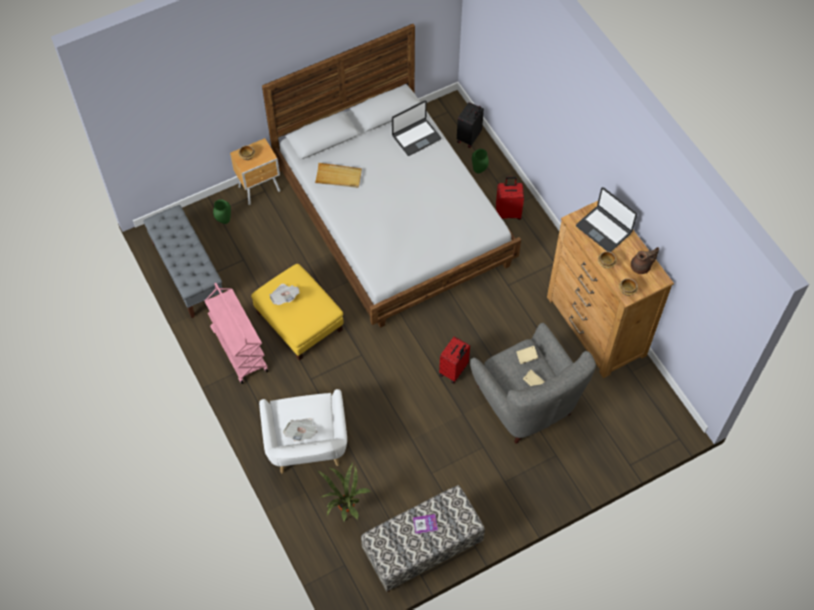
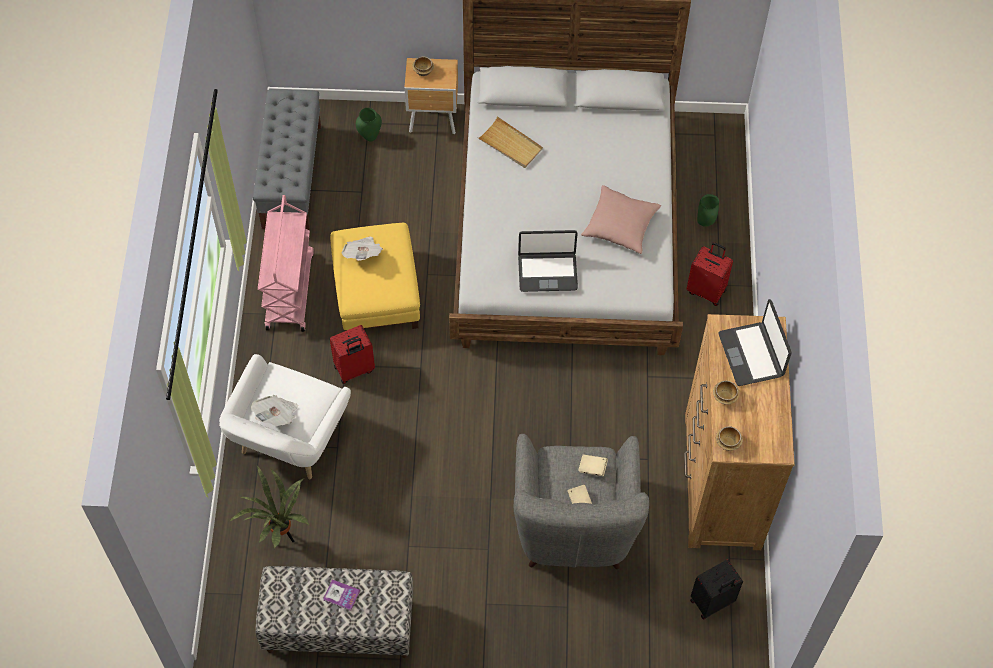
camera: 30 degrees right, 0 degrees up
(416, 137) = (634, 142): laptop -> laptop (547, 272)
(444, 195) = (620, 226): none -> pink pillow
(454, 371) = (514, 443): red suitcase -> red suitcase (354, 370)
(469, 138) = (720, 178): black suitcase -> black suitcase (712, 602)
(641, 267) = (766, 424): brown teapot -> none

